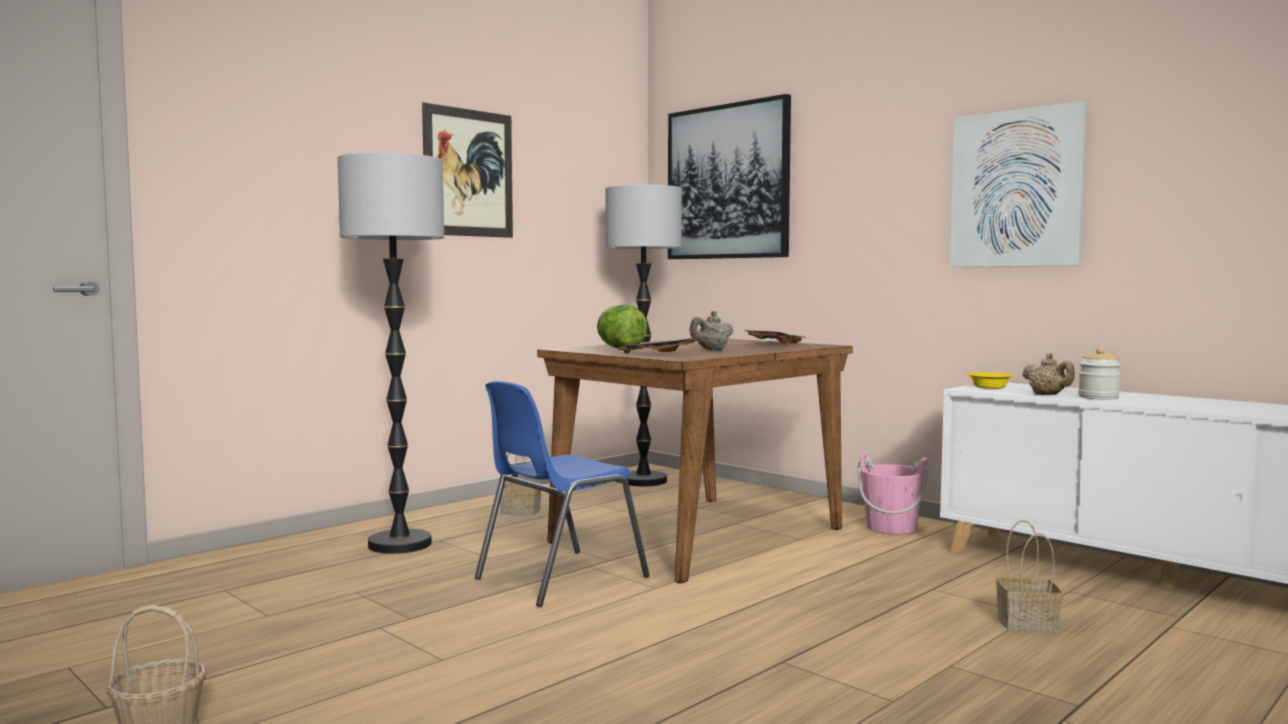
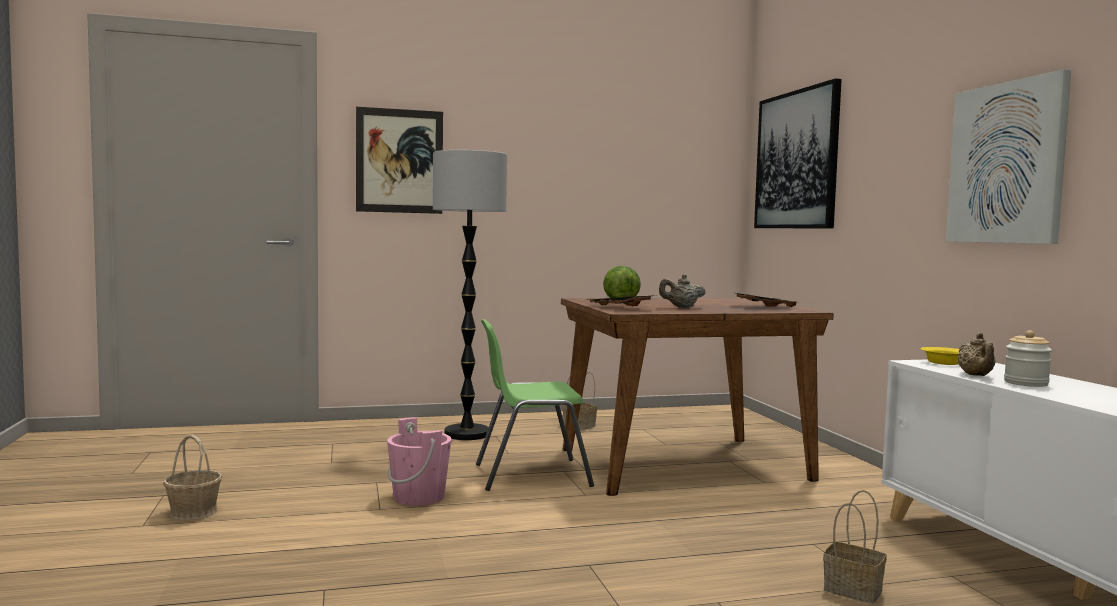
camera: 30 degrees right, 0 degrees up
(468, 173) = (568, 159): picture -> picture (399, 161)
(558, 578) = (530, 475): blue chair -> green chair
(643, 481) = (710, 417): floor lamp -> none
(891, 527) = (868, 488): pink bucket -> pink bucket (419, 497)

